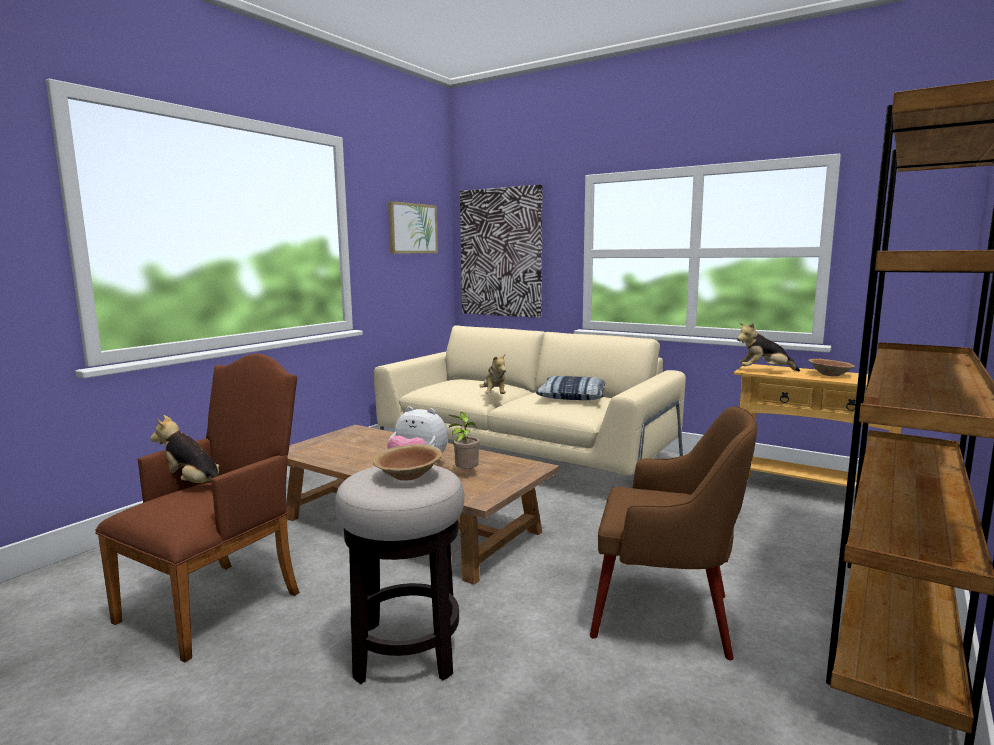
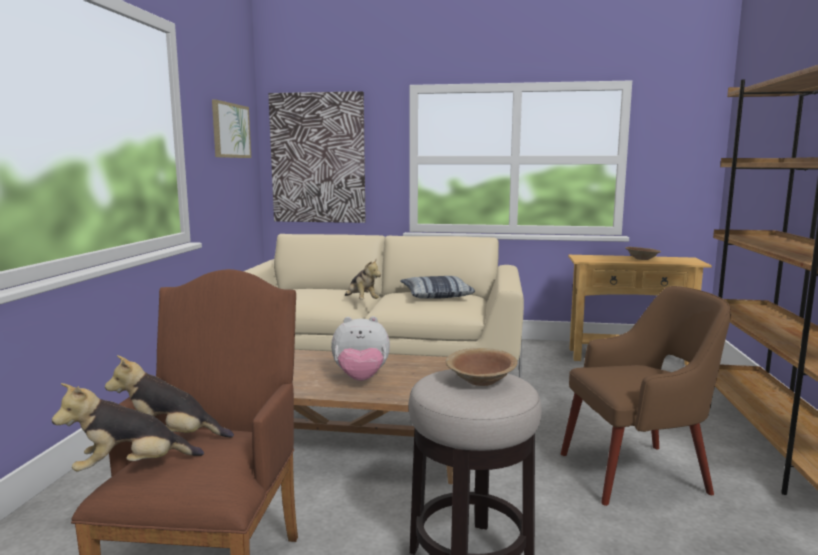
camera: 25 degrees left, 0 degrees up
(465, 474) = (416, 378): potted plant -> none
(764, 371) = (594, 259): plush toy -> plush toy (131, 468)

